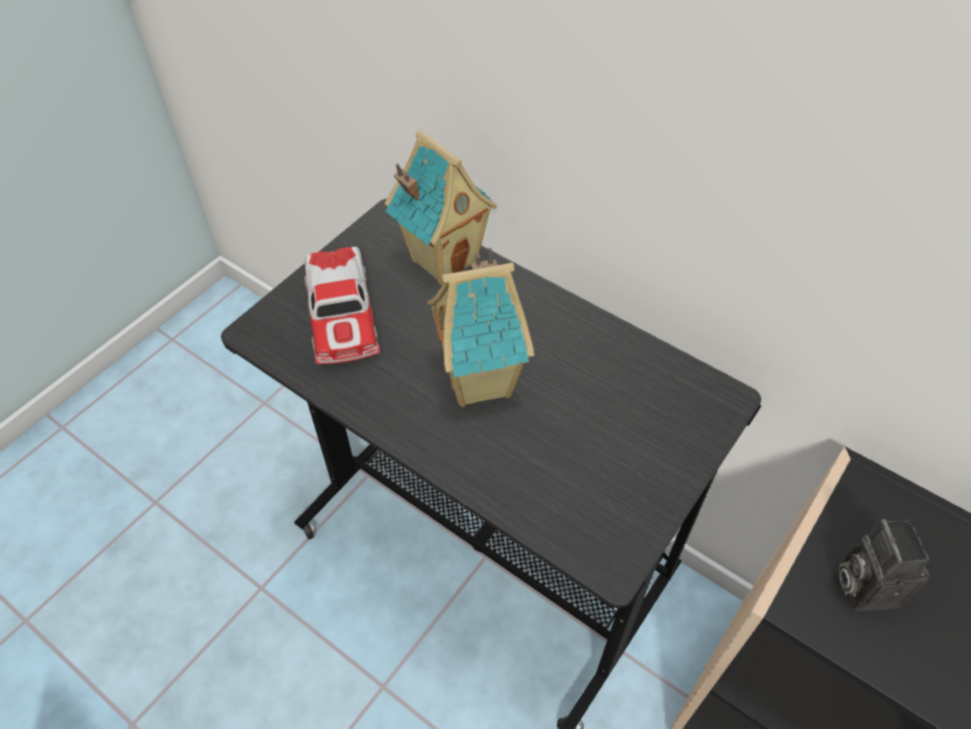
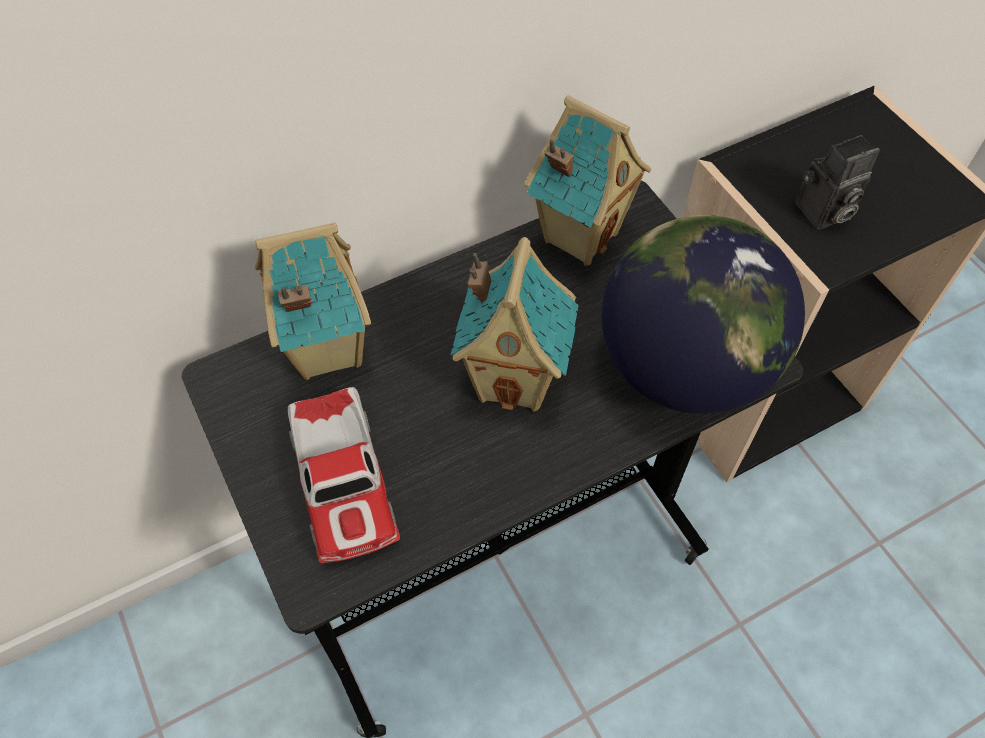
camera: 65 degrees left, 5 degrees up
(341, 314) = (343, 480): toy car -> toy car turned 60 degrees clockwise
(566, 498) = (684, 366): none -> globe
(659, 372) = (579, 235): none -> toy house
(863, 583) = (822, 213): camera -> camera turned 45 degrees counterclockwise

